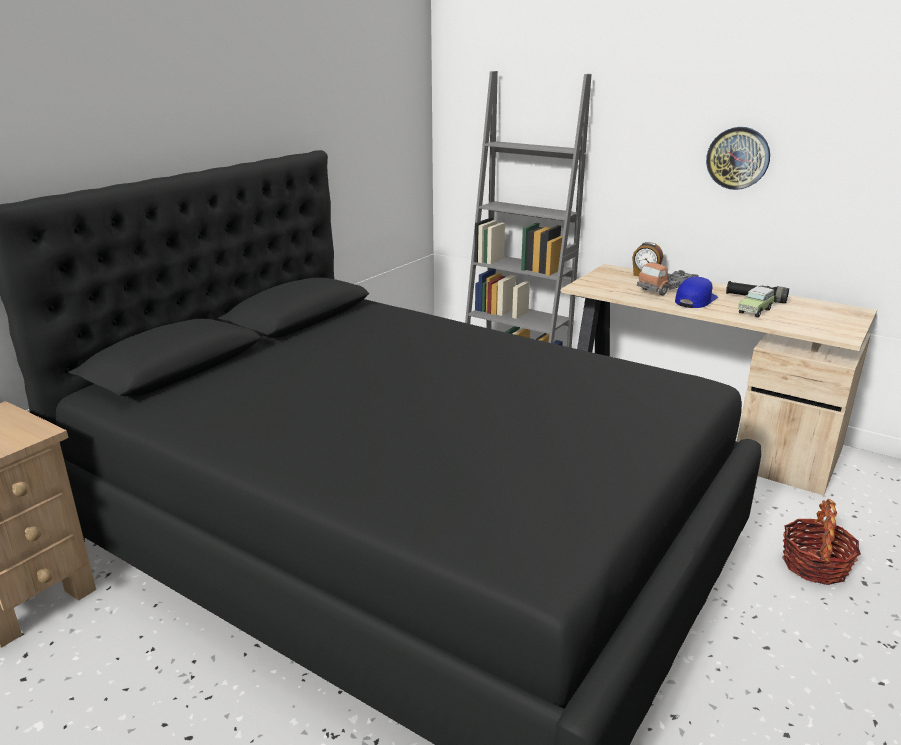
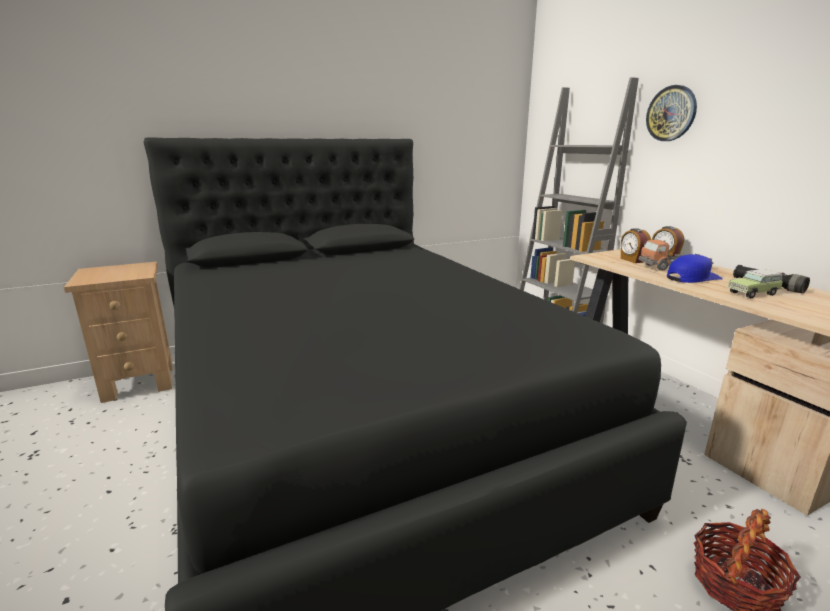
camera: 30 degrees right, 5 degrees down
(624, 285) = (632, 260): none -> alarm clock
(738, 158) = (771, 142): wall clock -> wall clock (671, 113)

